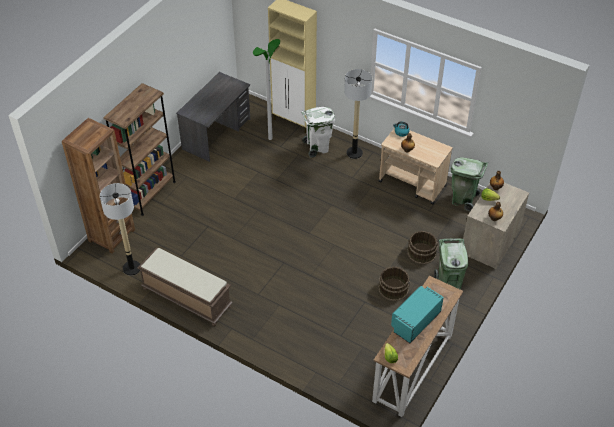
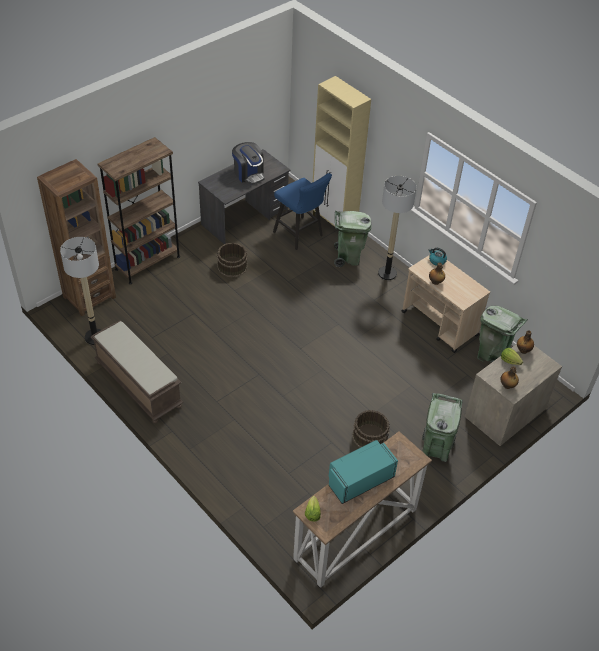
camera: 15 degrees right, 0 degrees up
(216, 96) = (249, 174): none -> coffee machine
(270, 138) = (300, 235): floor lamp -> blue stool
(317, 147) = (348, 257): white trash can -> green trash can
(421, 253) = (418, 404): brown bucket -> brown bucket (232, 266)

